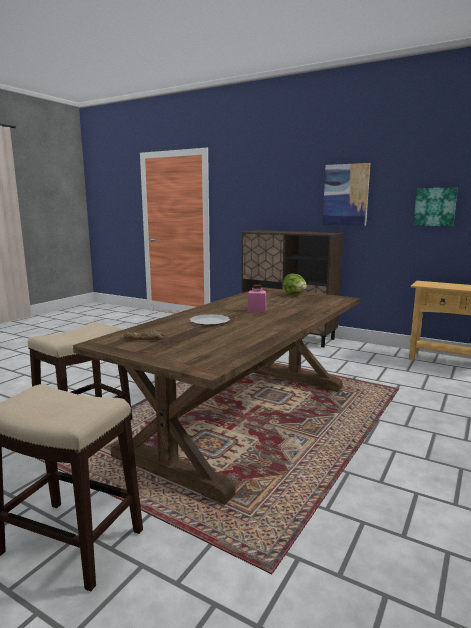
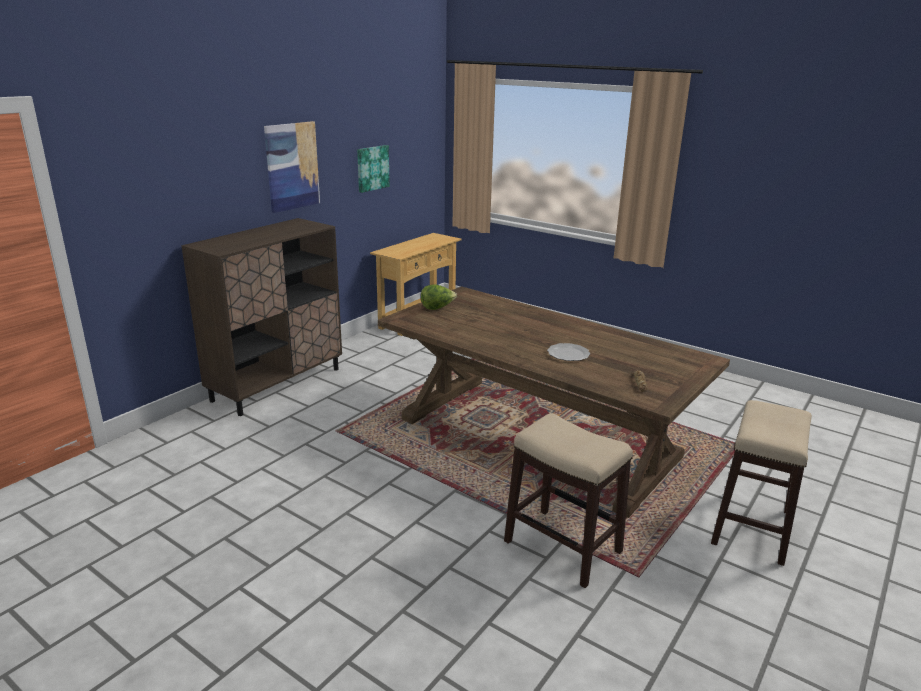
camera: 85 degrees left, 10 degrees up
(256, 310) = (517, 331): pink jar -> none

